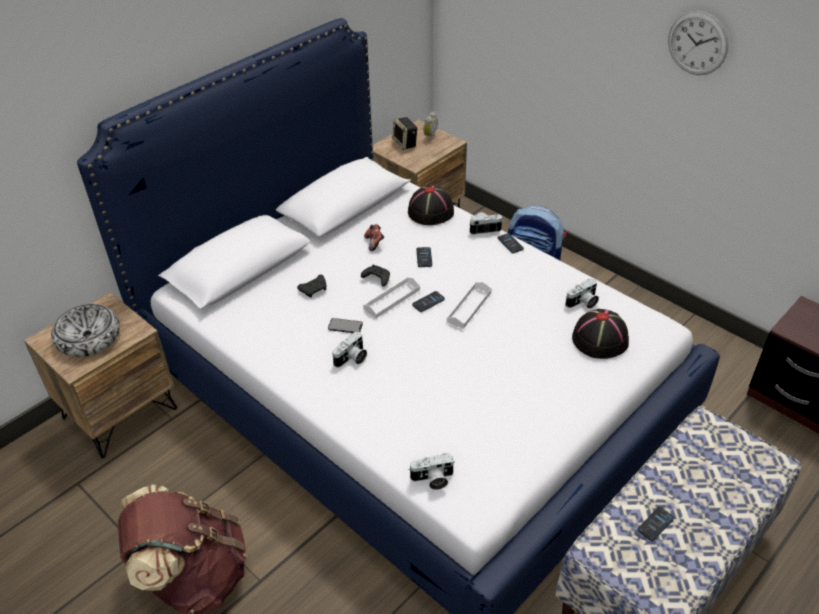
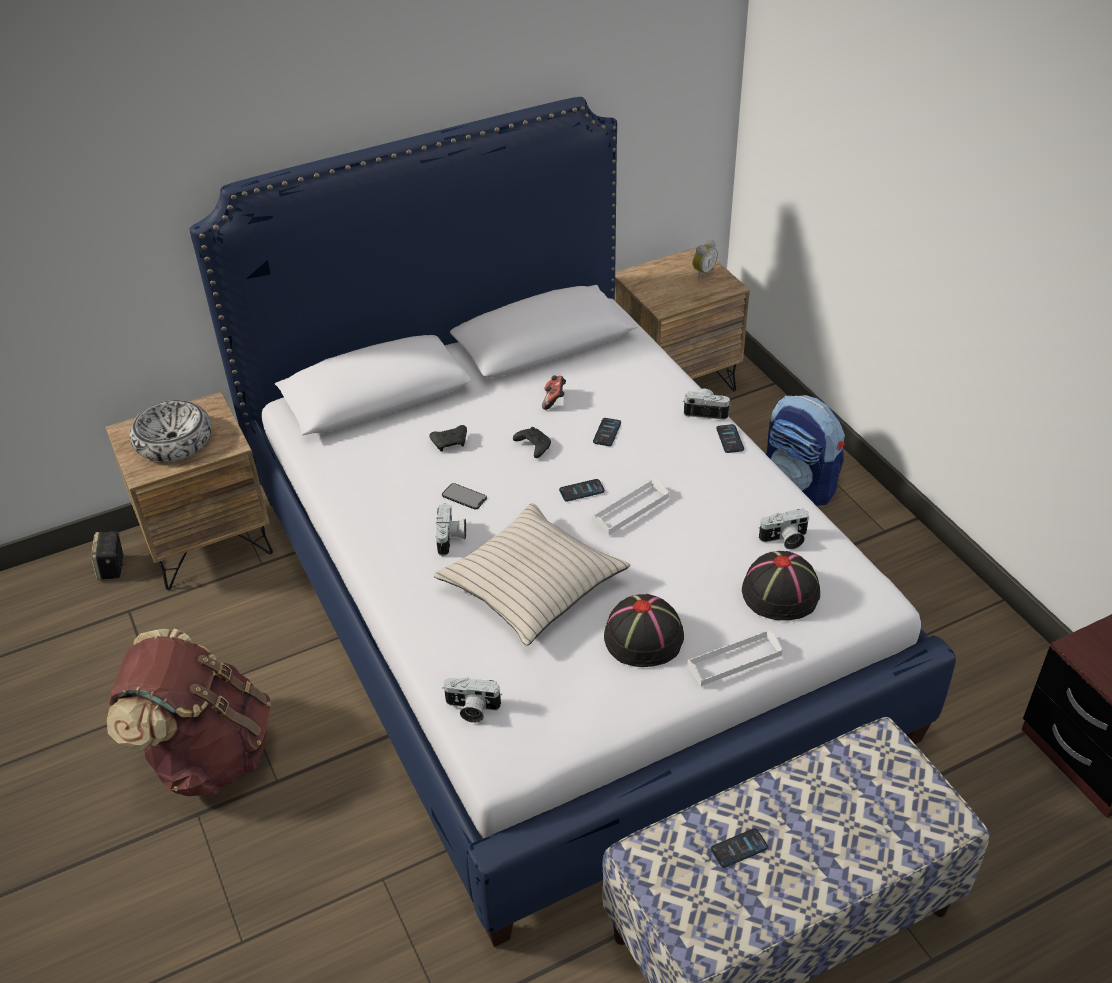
camera: 20 degrees right, 0 degrees up
(352, 359) = (451, 539): camera -> camera turned 60 degrees counterclockwise
(392, 299) = (538, 477): white tray -> white tray (734, 660)
(405, 144) = (665, 276): speaker -> speaker (112, 568)
(428, 377) = (531, 585): none -> beige pillow
(431, 211) = (648, 374): black hat -> black hat (644, 637)
(697, 43) = (1031, 211): wall clock -> none

